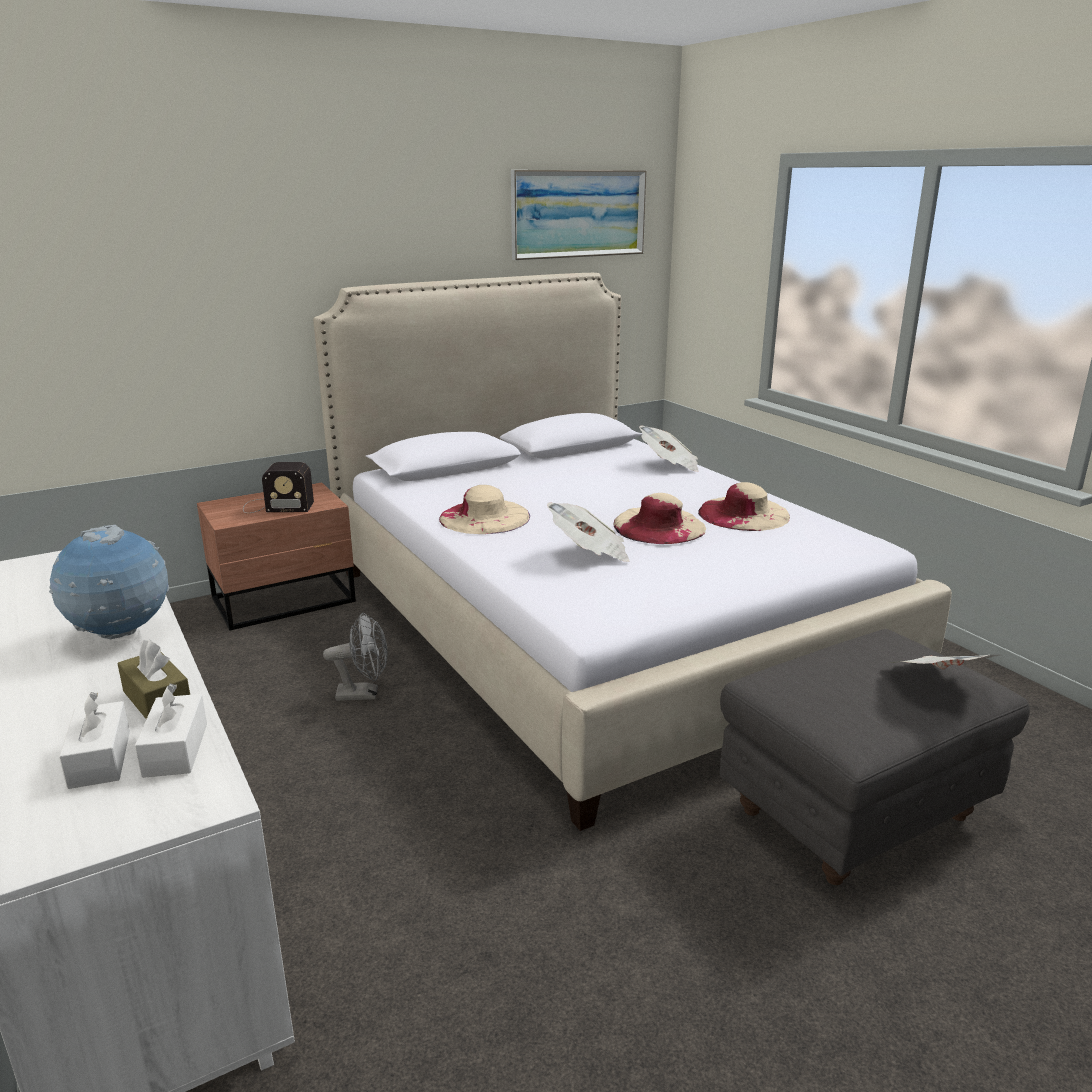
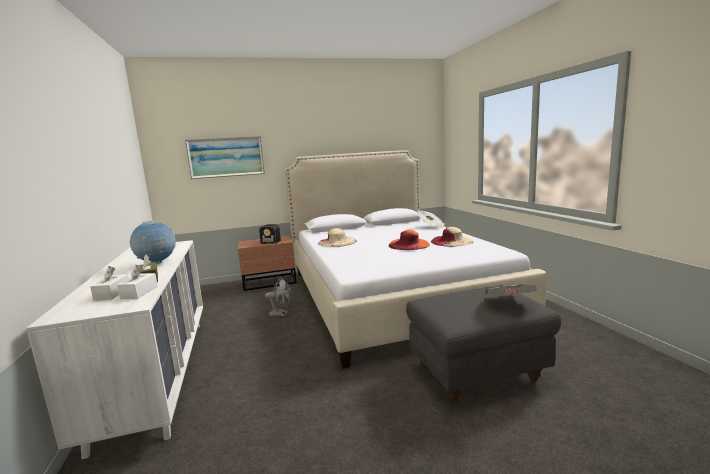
camera: 15 degrees right, 10 degrees down
(578, 214) = (399, 127): picture -> picture (226, 157)
(590, 553) = (370, 252): newspaper -> none
(659, 526) = (409, 244): beige hat -> orange hat

